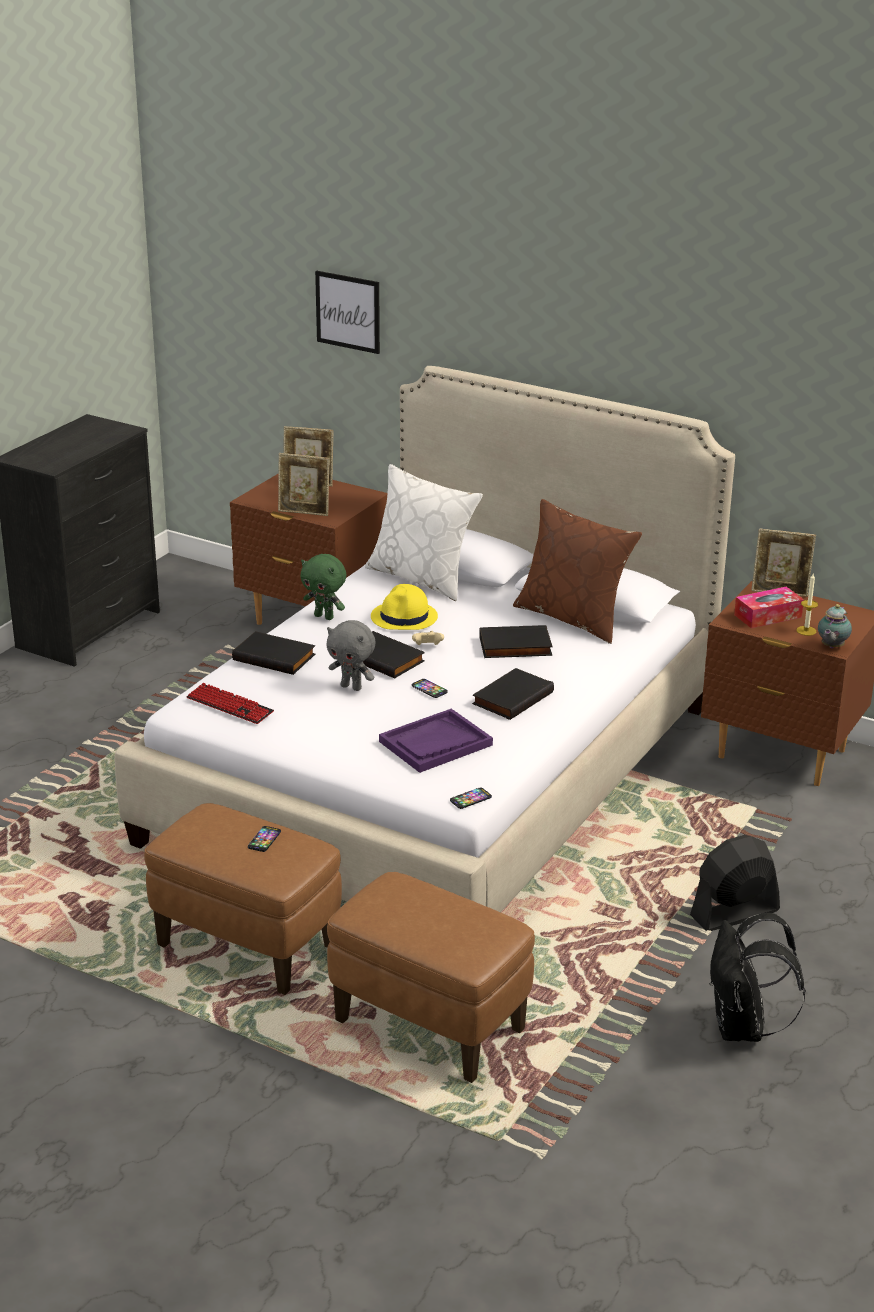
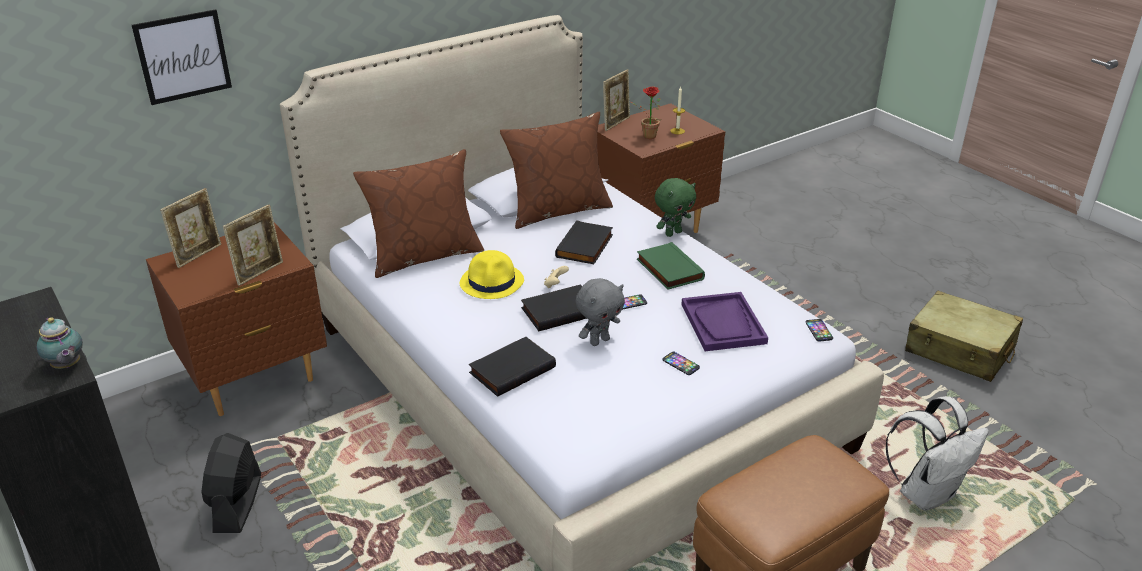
camera: 65 degrees left, 5 degrees up
(230, 705) = (589, 420): keyboard -> none
(264, 839) = (795, 472): phone -> phone (680, 364)
(324, 616) = (450, 323): green plush toy -> green plush toy (673, 233)
(422, 578) = (424, 255): white pillow -> brown pillow
(430, 1026) = (926, 493): brown ottoman -> white backpack
(512, 697) = (668, 269): black book -> green book
(734, 913) = (830, 311): black fan -> black fan (237, 504)
(743, 1028) = (959, 350): black backpack -> beige suitcase
(767, 616) = (646, 136): tissue box -> potted plant
(831, 647) = (705, 130): teapot -> teapot (67, 366)

